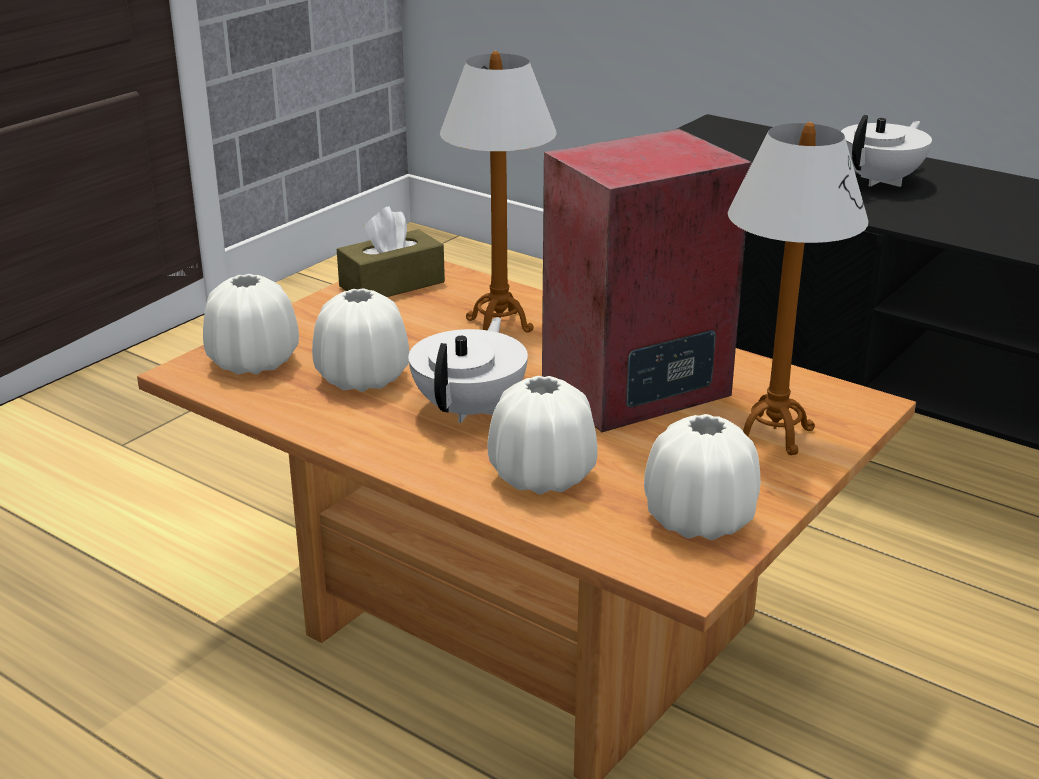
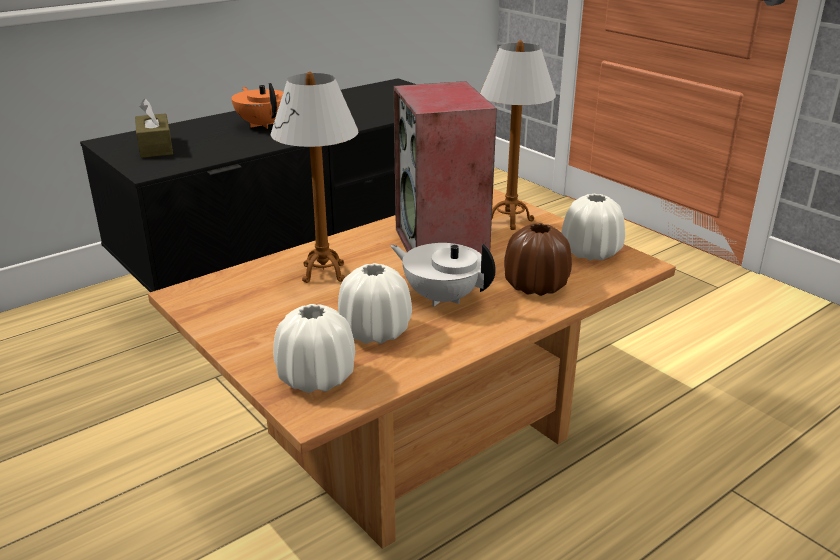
camera: 75 degrees left, 0 degrees up
(392, 284) = (215, 305): brown tissue box -> brown tissue box (155, 147)
(542, 477) = (535, 286): white vase -> brown vase
(881, 181) = (262, 124): white teapot -> orange teapot

